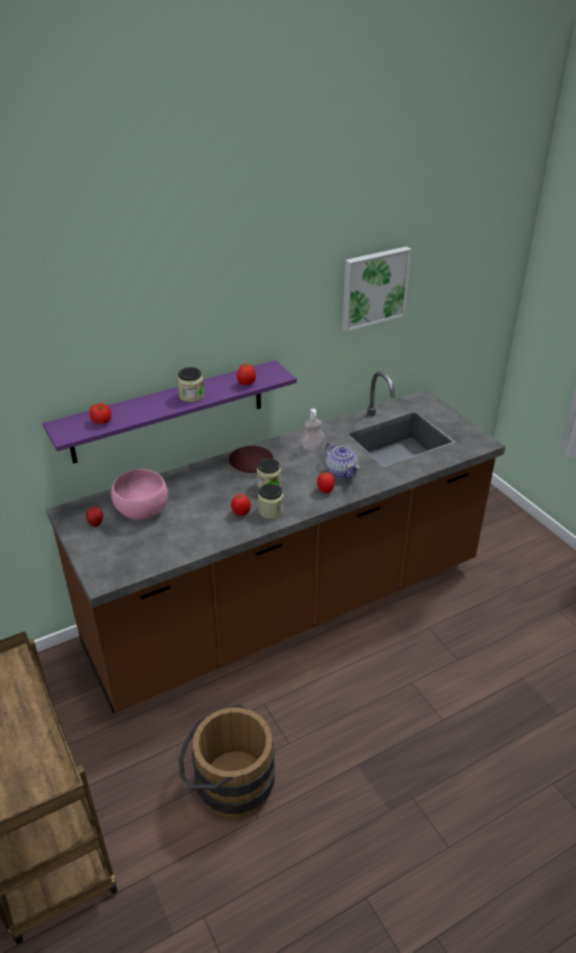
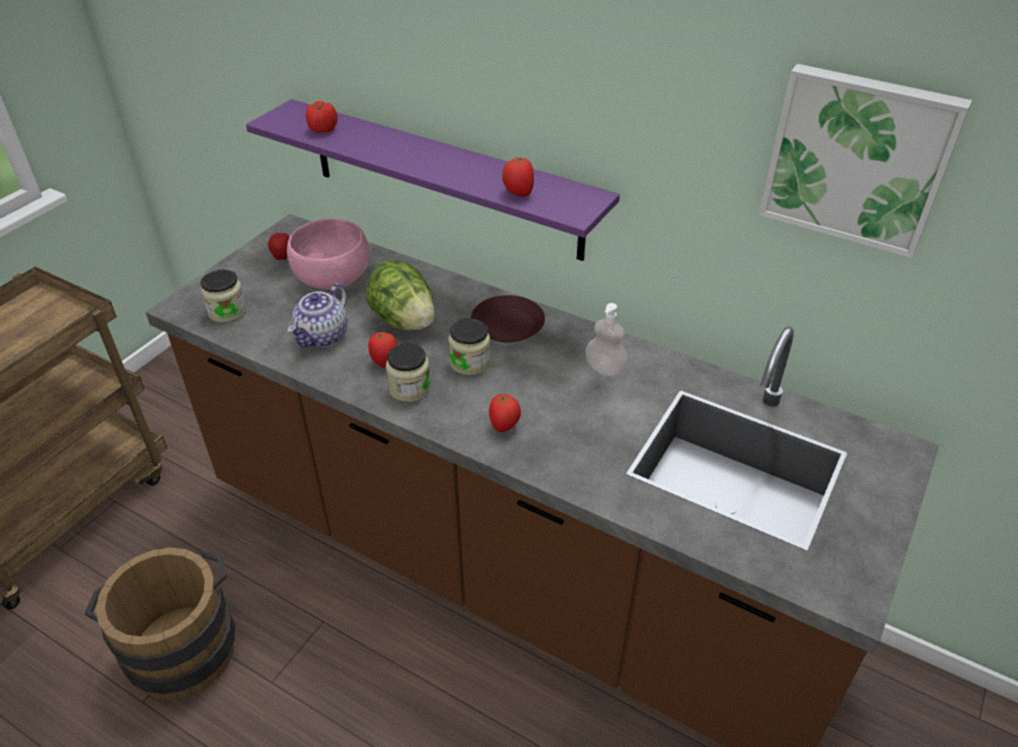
camera: 60 degrees right, 5 degrees up
(191, 396) = (440, 164): jar -> jar (227, 311)
(211, 496) = (404, 321): none -> lettuce
(341, 473) = (566, 427): teapot -> teapot (323, 336)

